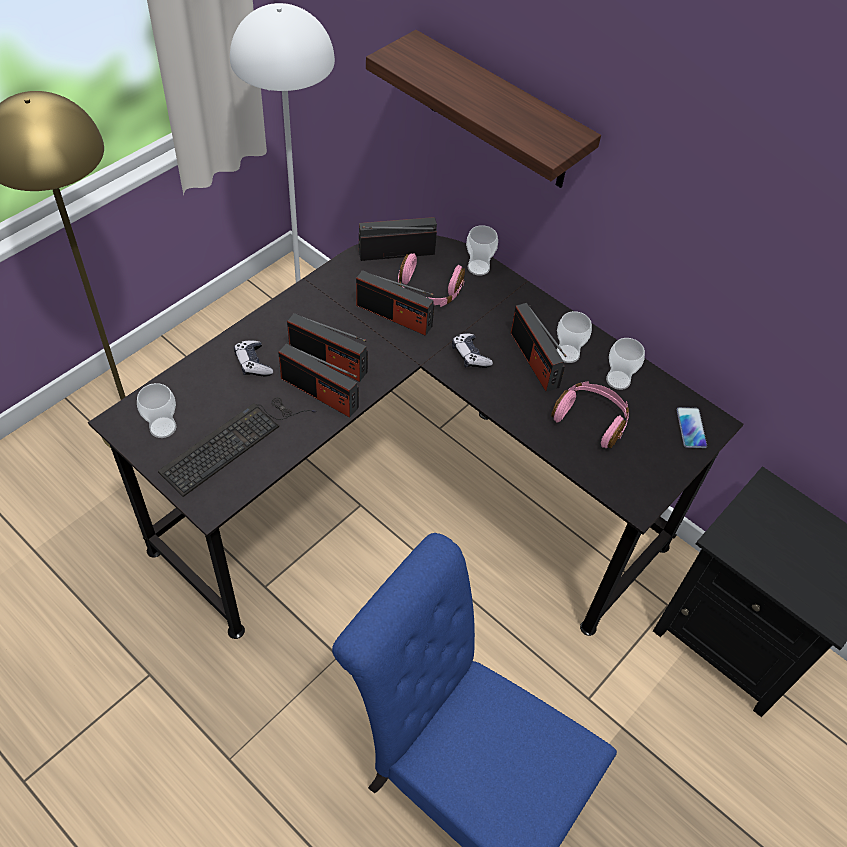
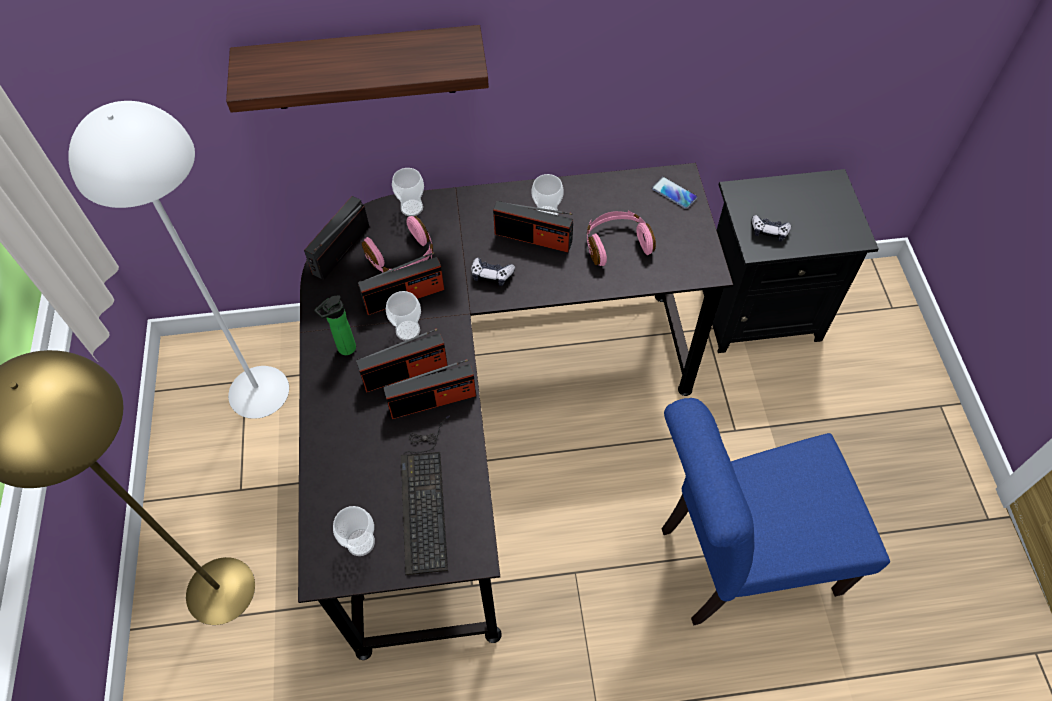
camera: 45 degrees left, 5 degrees up
(253, 363) = (356, 429): game controller -> game controller (769, 231)
(313, 312) = (344, 349): none -> bottle
(618, 380) = (597, 202): cup -> cup (408, 330)

